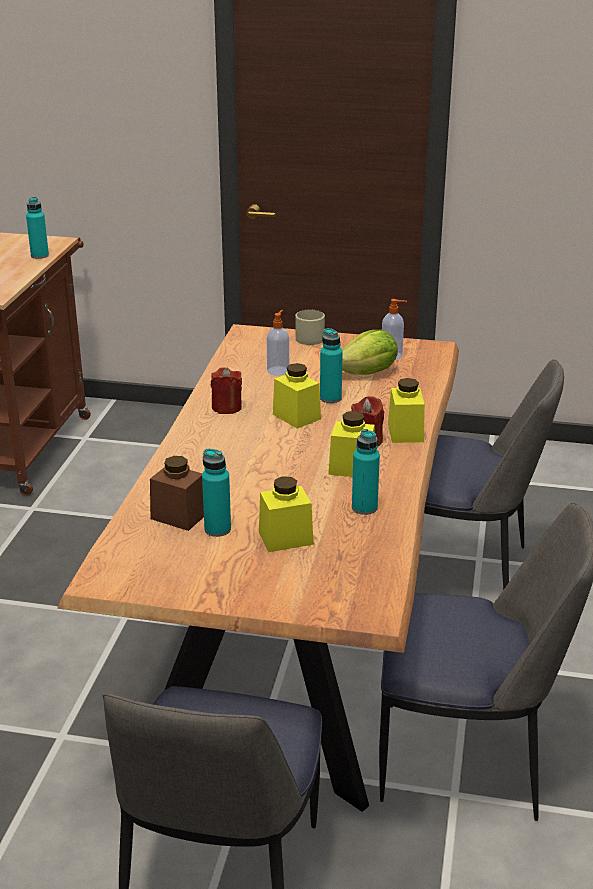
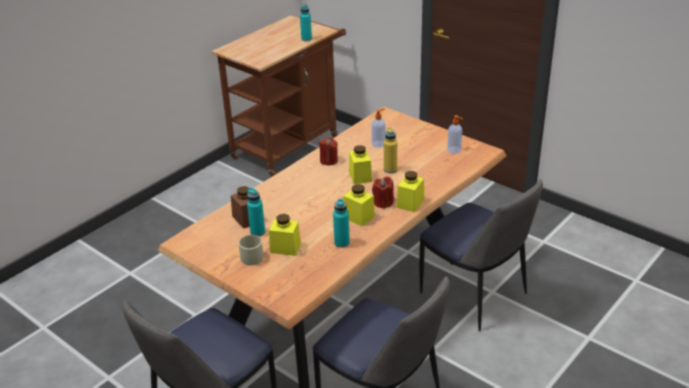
camera: 30 degrees right, 5 degrees up
(307, 337) = (416, 125): beige mug -> beige mug (251, 256)
(330, 398) = (390, 169): turquoise bottle -> yellow bottle
(368, 373) = (428, 158): lettuce -> none

